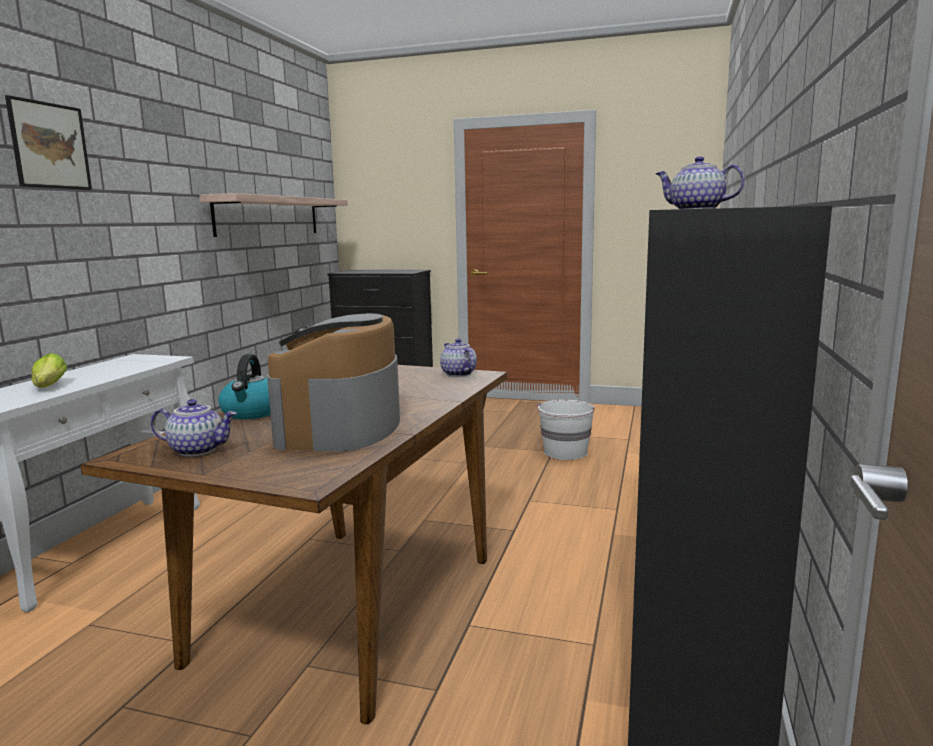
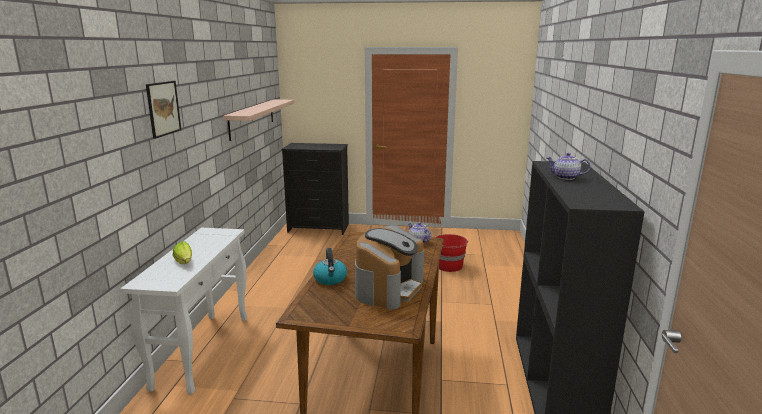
camera: 10 degrees left, 5 degrees up
(198, 450) = (329, 309): teapot -> none
(341, 427) = (389, 288): coffee machine -> coffee machine turned 150 degrees counterclockwise
(565, 452) = (449, 266): white bucket -> red bucket

